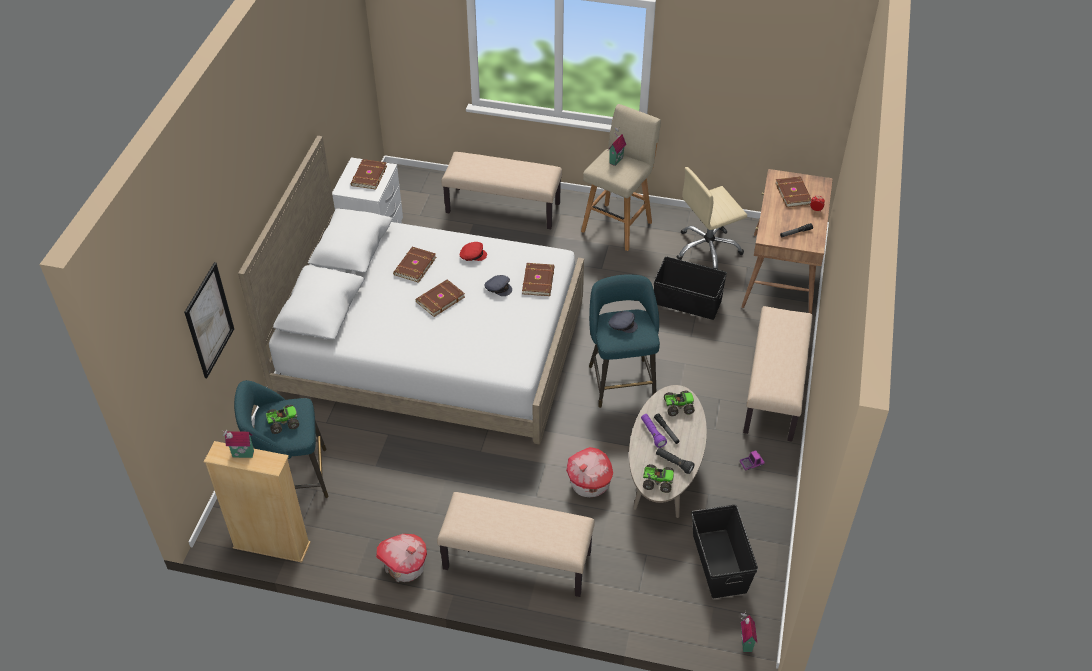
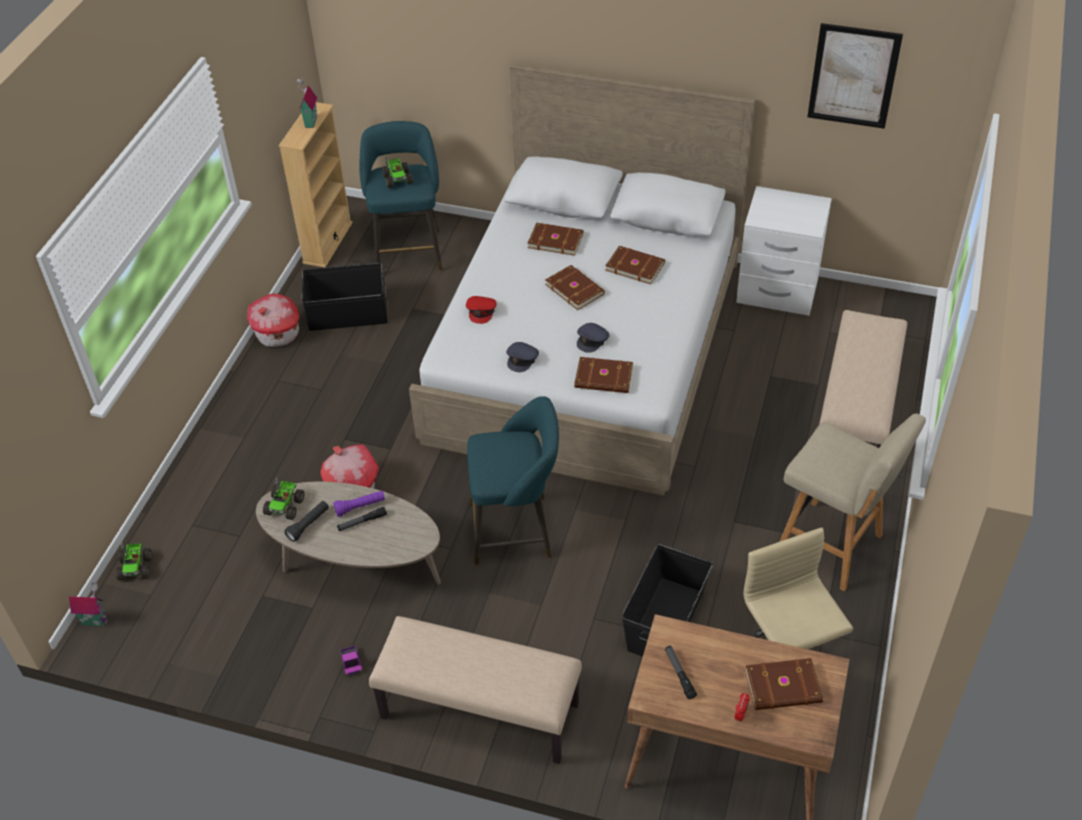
camera: 95 degrees right, 0 degrees up
(209, 320) = (445, 54): picture -> picture (853, 76)
(368, 176) = (794, 214): brown book -> brown book (555, 240)
(472, 255) = (655, 316): red cap -> red cap (481, 311)
(516, 561) = (261, 420): beige bench -> none
(615, 160) = (851, 456): toy house -> none
(622, 325) = (509, 454): grey cap -> grey cap (522, 359)
(678, 406) = (400, 537): toy truck -> toy truck (136, 567)
(719, 563) = (208, 607): black storage box -> black storage box (347, 314)

